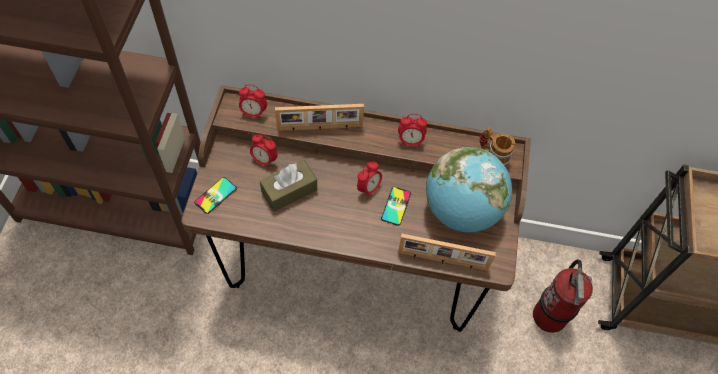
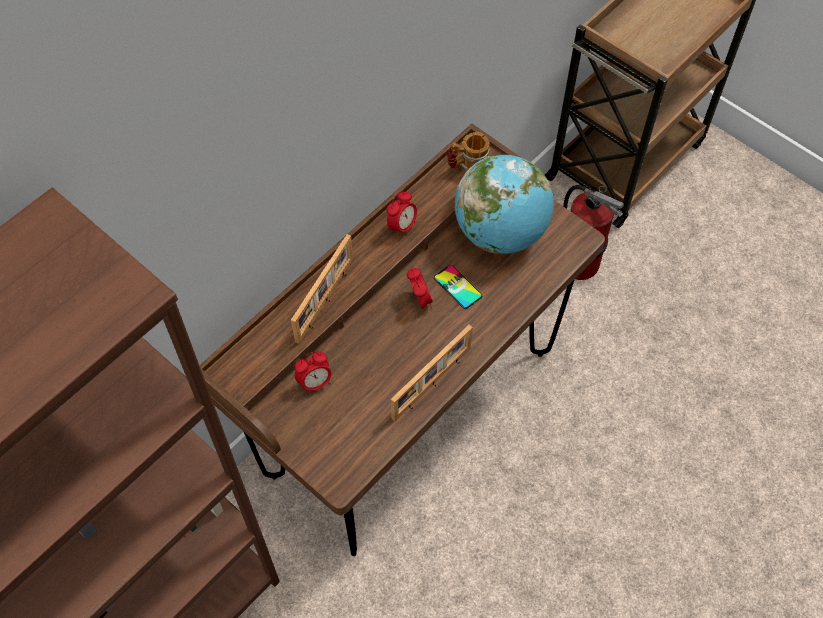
camera: 55 degrees left, 0 degrees up
(215, 195) = (327, 455): phone -> none
(253, 113) = (258, 356): alarm clock -> none
(289, 191) = (372, 377): brown tissue box -> none
(442, 261) = (546, 281): picture frame -> picture frame (432, 384)

